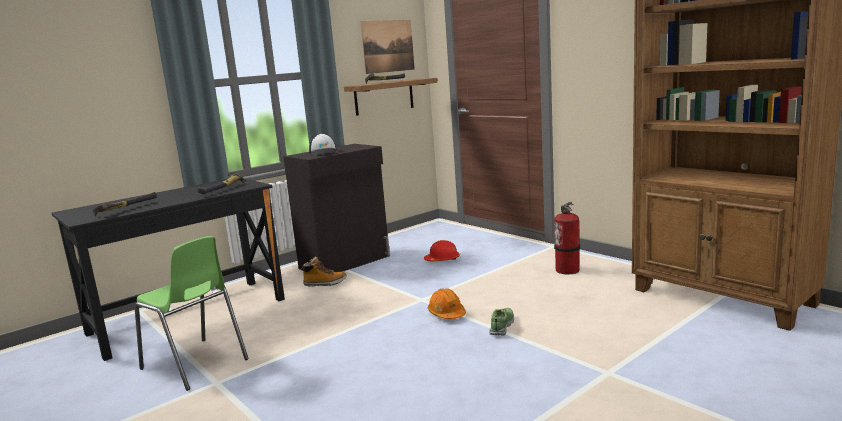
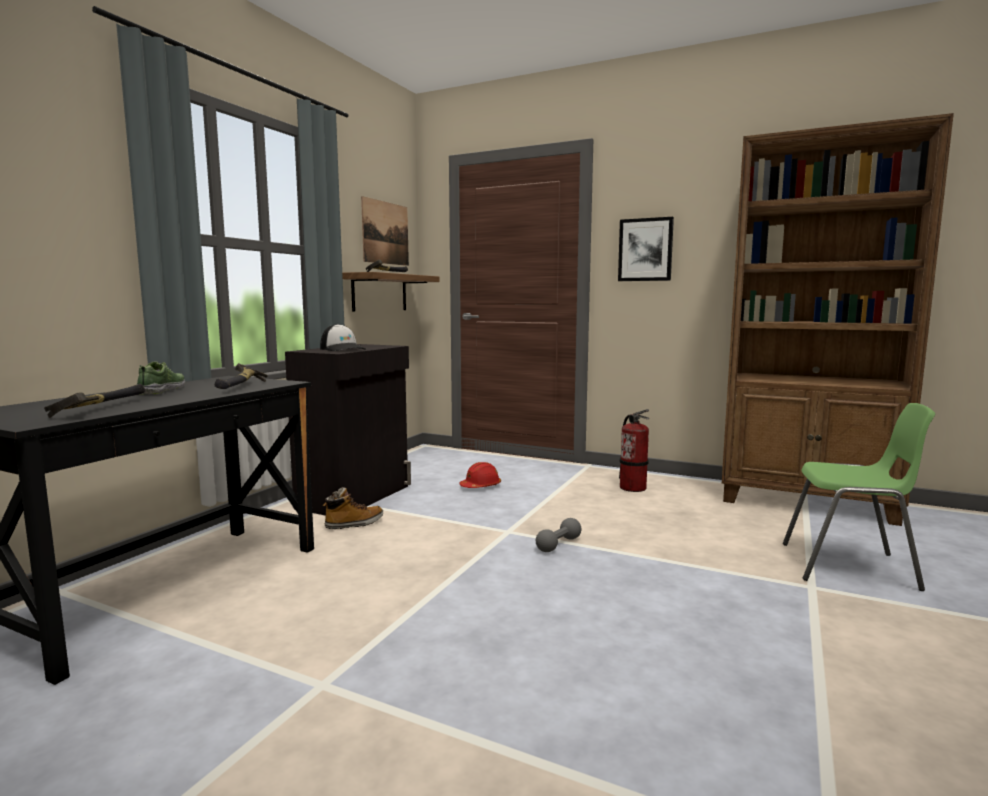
camera: 25 degrees left, 5 degrees down
(195, 364) = (253, 661): green chair -> green chair (849, 567)
(446, 314) = (558, 544): orange hard hat -> grey dumbbell
(502, 326) = (639, 551): shoe -> shoe (162, 390)
(593, 48) = (645, 250): none -> picture

